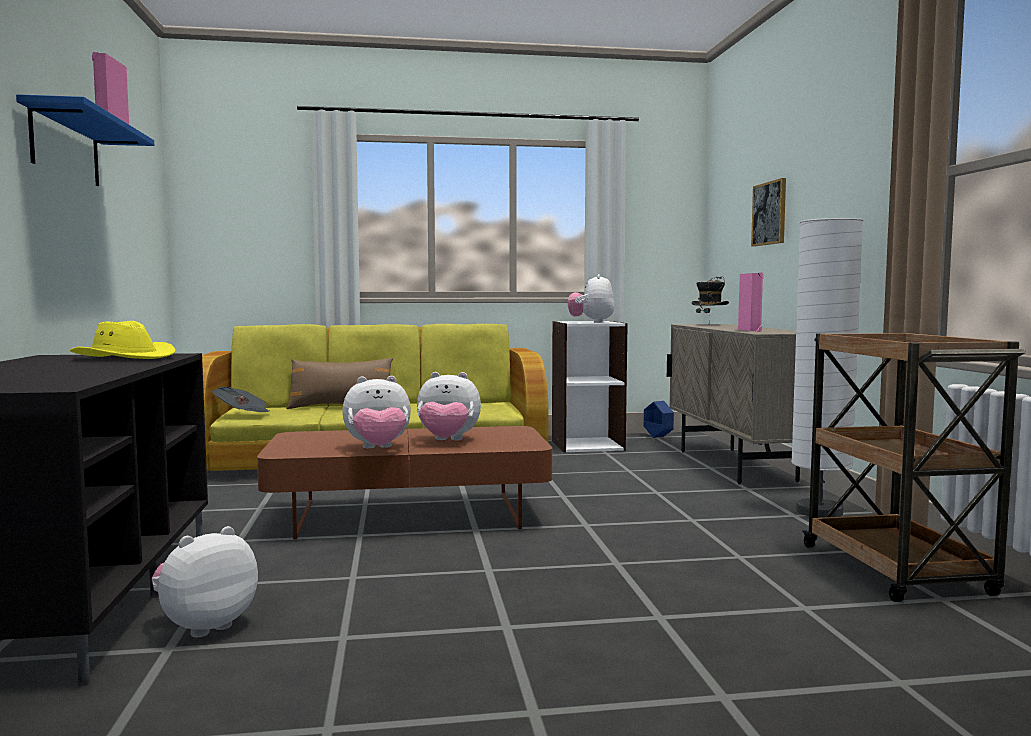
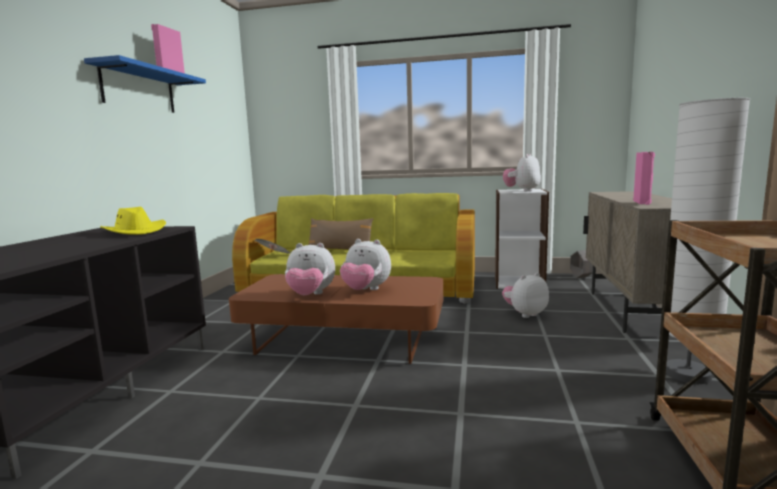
camera: 20 degrees right, 5 degrees up
(205, 626) = (131, 432): plush toy -> plush toy (525, 314)
(658, 437) = (580, 277): blue planter -> grey planter
(709, 324) = (622, 192): hat -> none
(770, 213) = (676, 96): picture -> none

